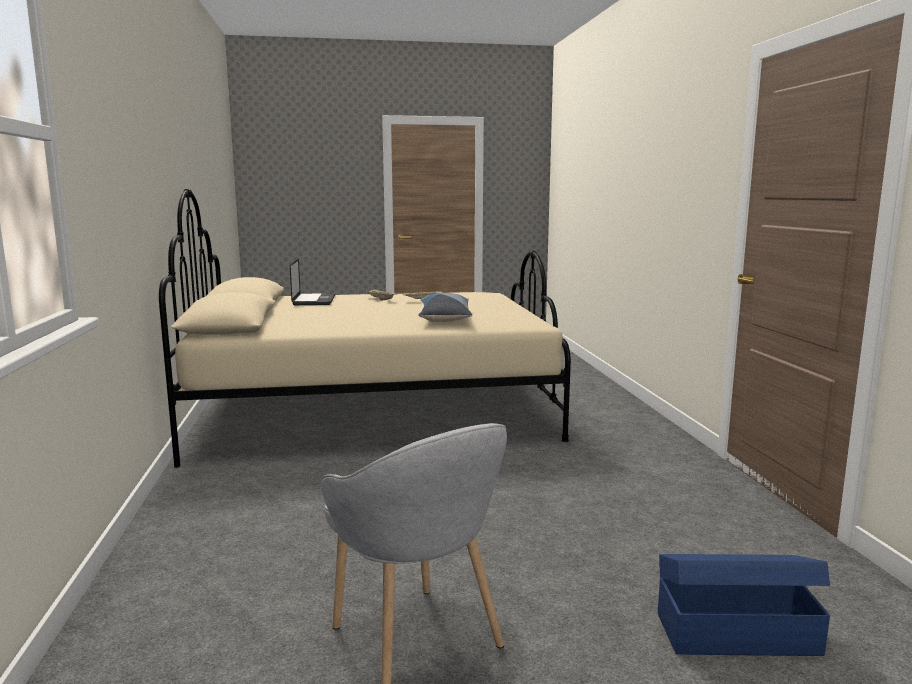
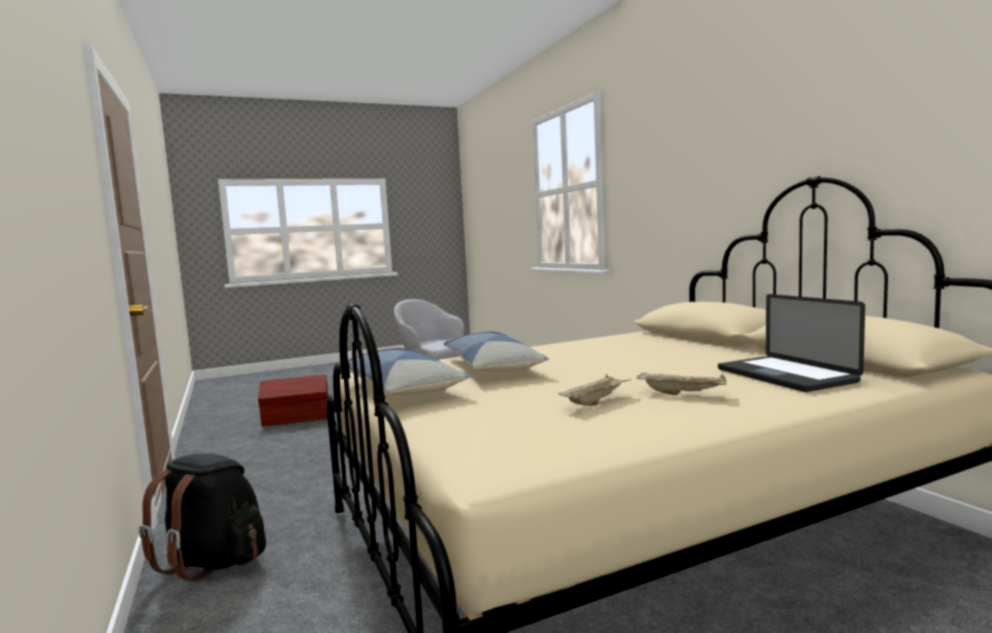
camera: 165 degrees right, 5 degrees down
(511, 313) = (400, 388): none -> pillow
(639, 429) = (214, 562): none -> black backpack
(734, 632) = (297, 418): blue storage box -> brown storage box

